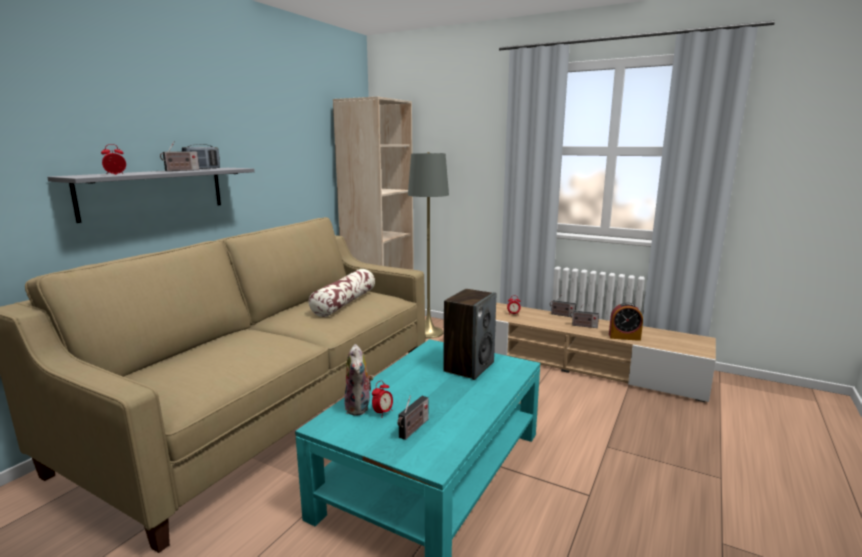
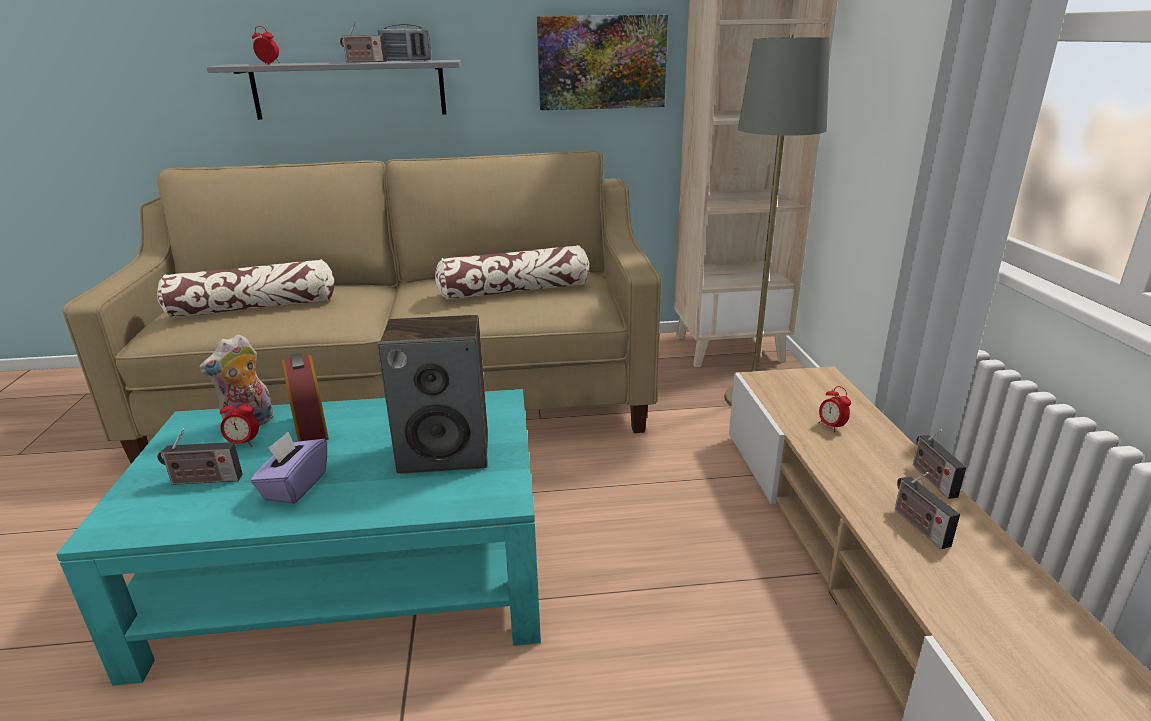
camera: 55 degrees right, 10 degrees up
(213, 363) = (254, 307): none -> pillow
(298, 167) = (602, 62): none -> picture
(454, 405) = (295, 486): none -> purple tissue box
(624, 337) = (955, 608): alarm clock -> alarm clock (310, 427)

